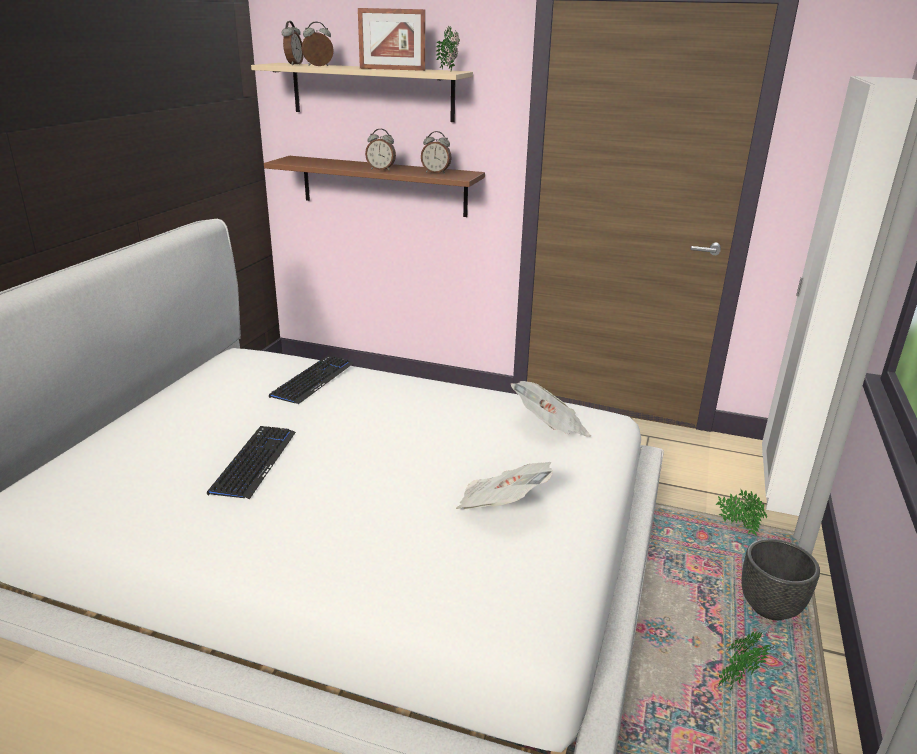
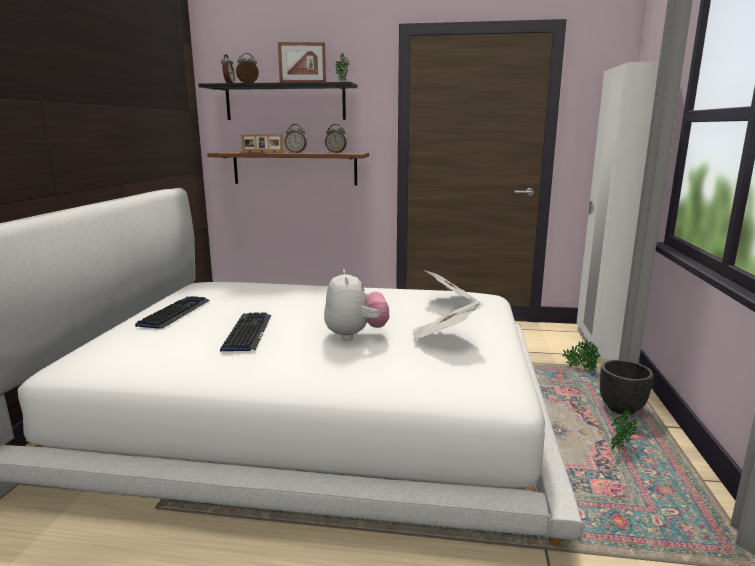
camera: 10 degrees left, 10 degrees down
(313, 380) = (268, 291): keyboard -> keyboard (175, 313)
(336, 165) = (262, 152): none -> picture frame
(372, 92) = (285, 102): beige shelf -> black shelf
(388, 484) = (355, 335): none -> plush toy

